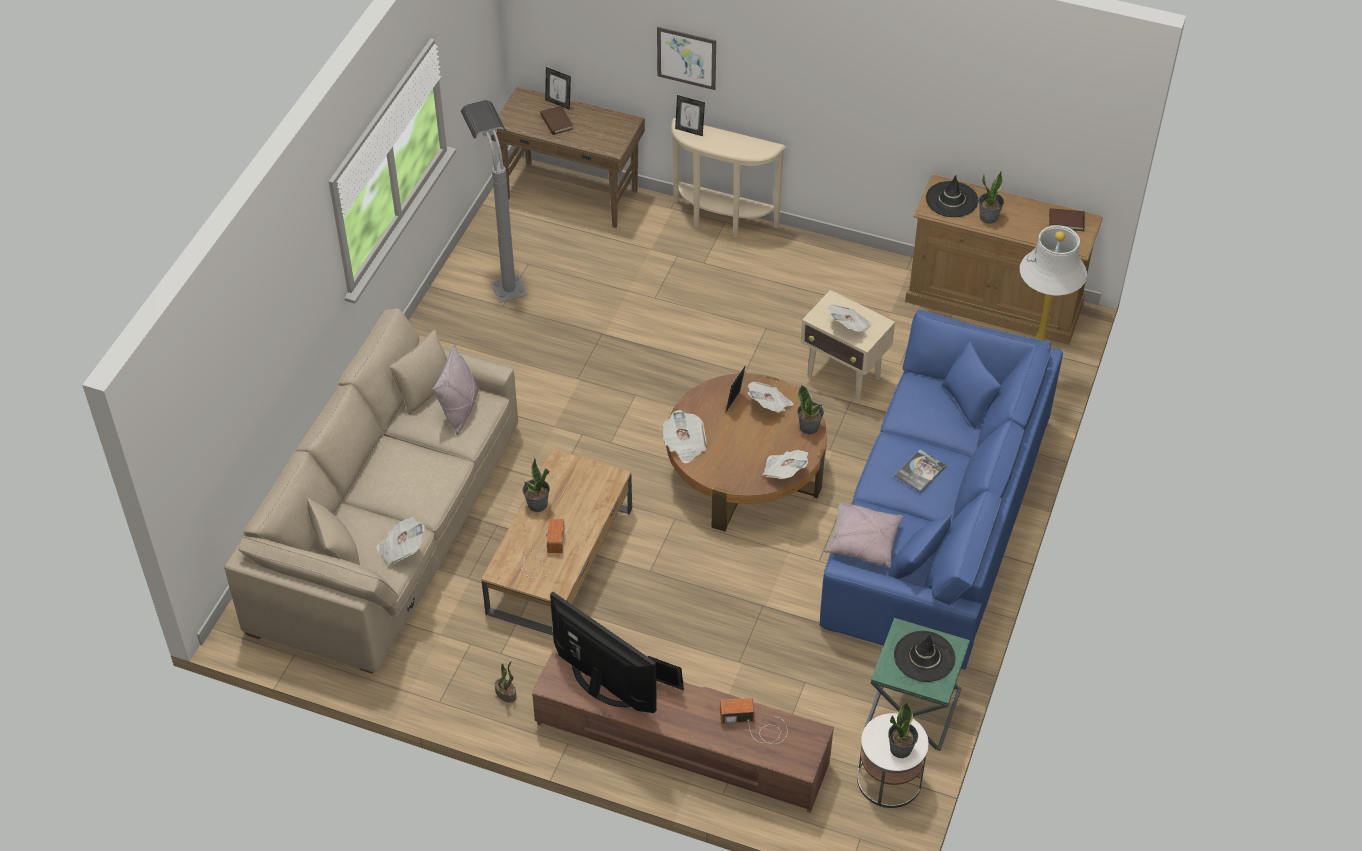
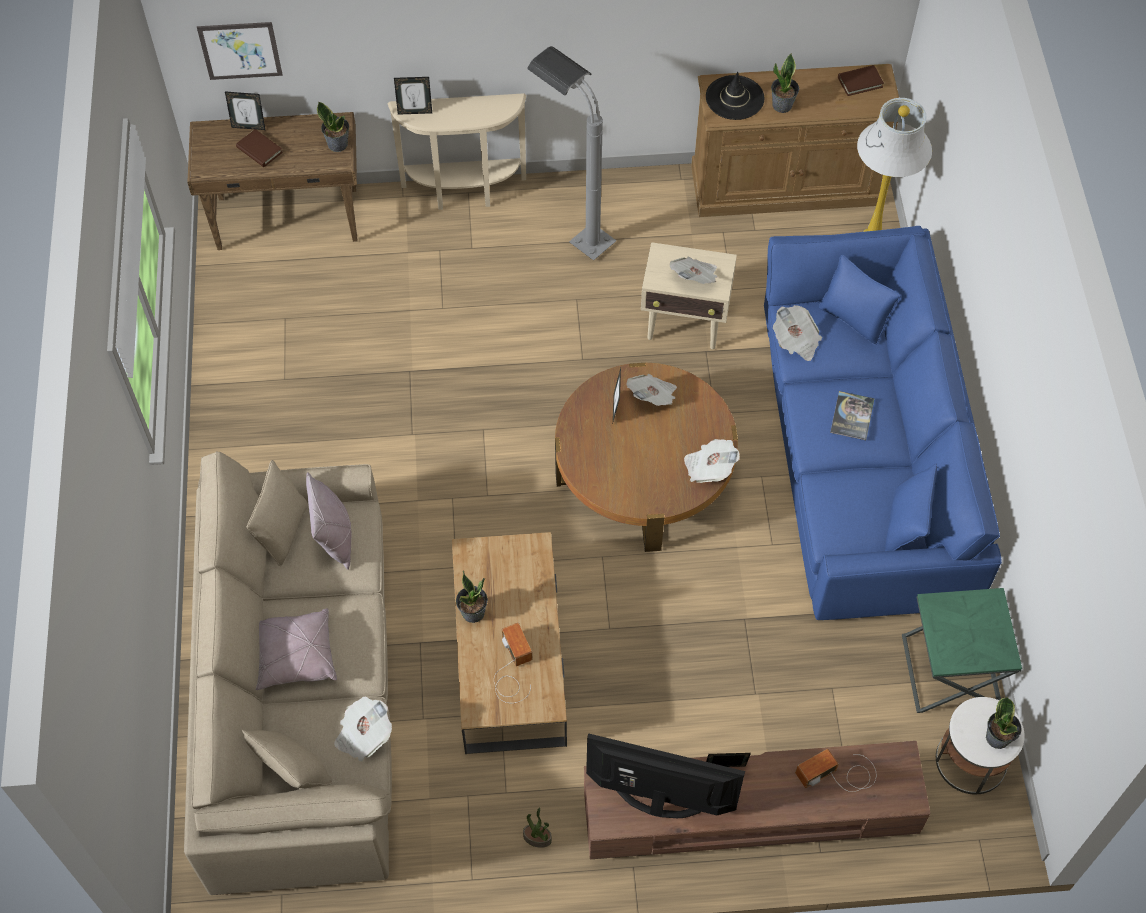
camera: 25 degrees left, 10 degrees up
(501, 277) = (264, 345): grey floor lamp -> grey floor lamp (574, 231)
(684, 445) = (591, 478): newspaper -> newspaper (796, 341)
(686, 58) = (395, 33): picture -> picture (240, 50)
(809, 427) = (706, 406): potted plant -> potted plant (338, 144)
(862, 542) = (840, 520): purple pillow -> purple pillow (295, 656)
(924, 657) = (971, 626): black hat -> none

